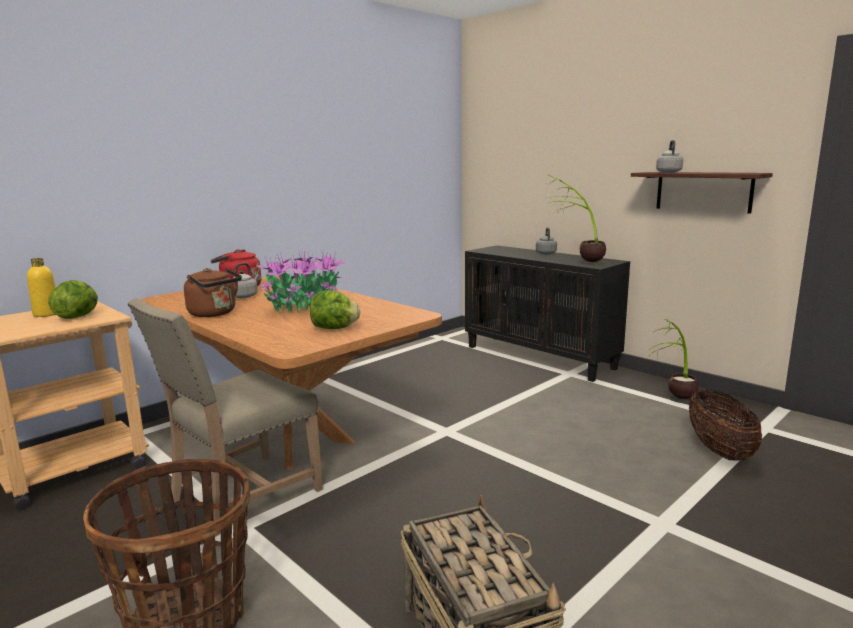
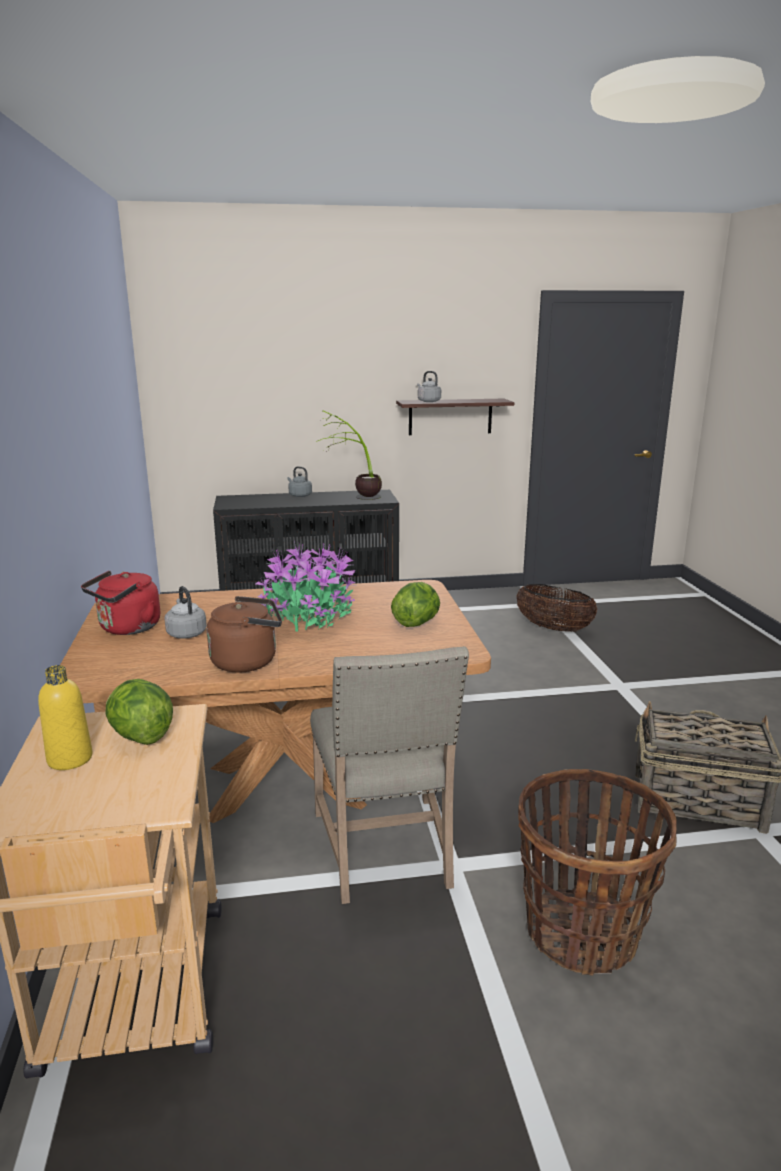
camera: 55 degrees left, 5 degrees up
(673, 402) = (470, 608): potted plant -> none

